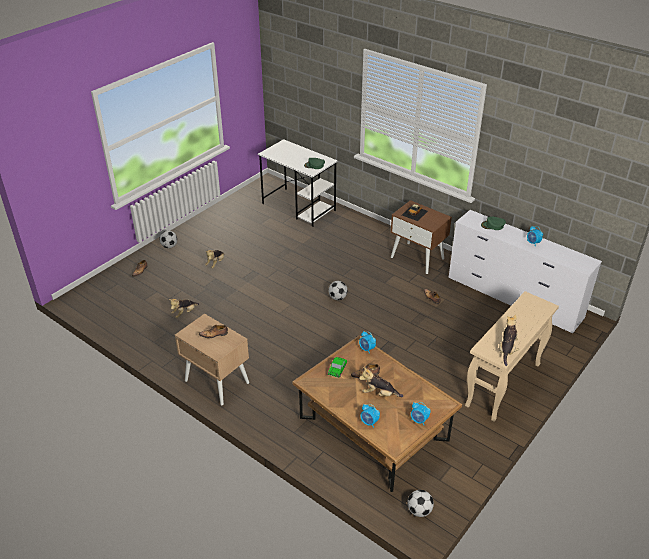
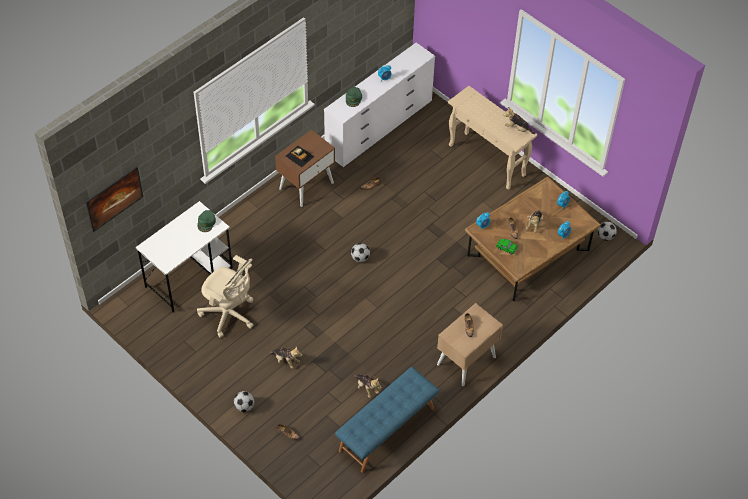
camera: 85 degrees left, 15 degrees up
(137, 329) = (387, 430): none -> blue bench
(262, 230) = (229, 315): none -> beige office chair
(287, 91) = (115, 206): none -> picture

